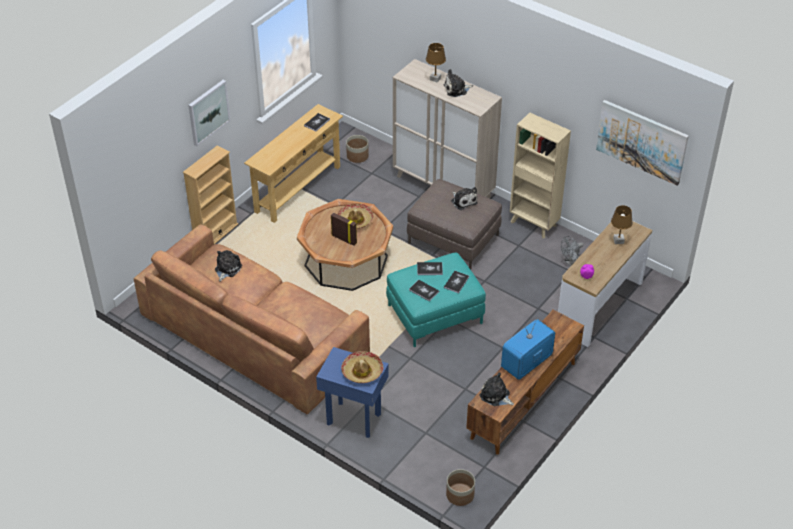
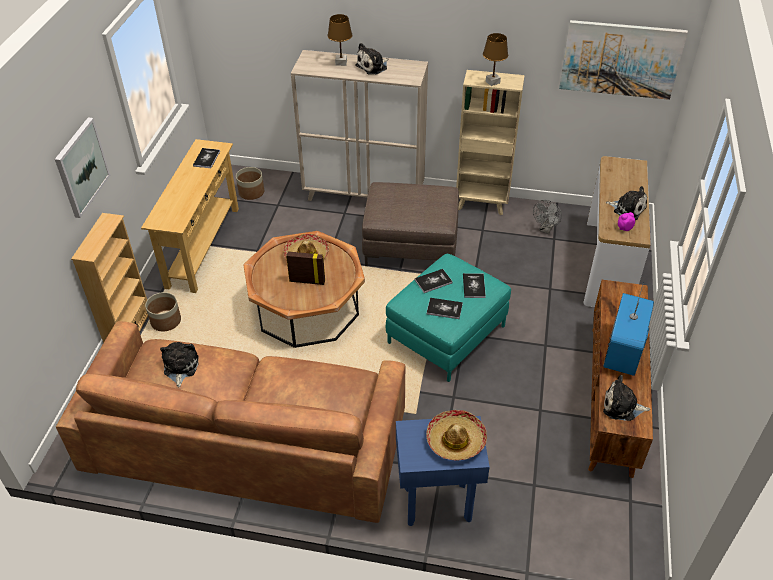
camera: 25 degrees left, 0 degrees up
(459, 495) = (630, 552): planter -> planter (165, 321)
(463, 201) = (417, 196): plush toy -> plush toy (627, 208)
(618, 240) = (624, 181): brown table lamp -> brown table lamp (492, 82)

